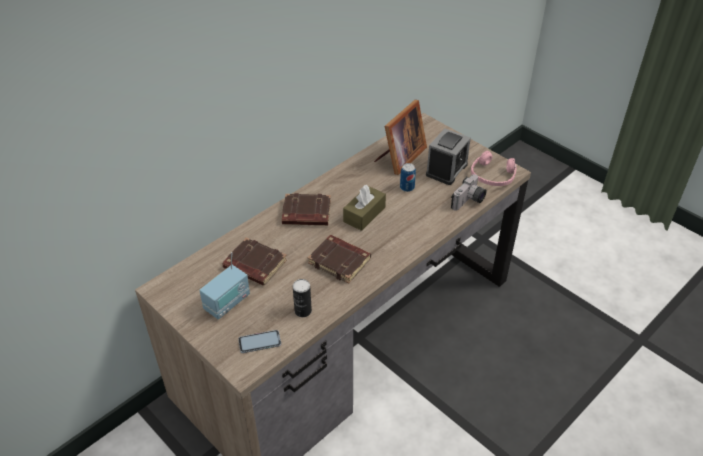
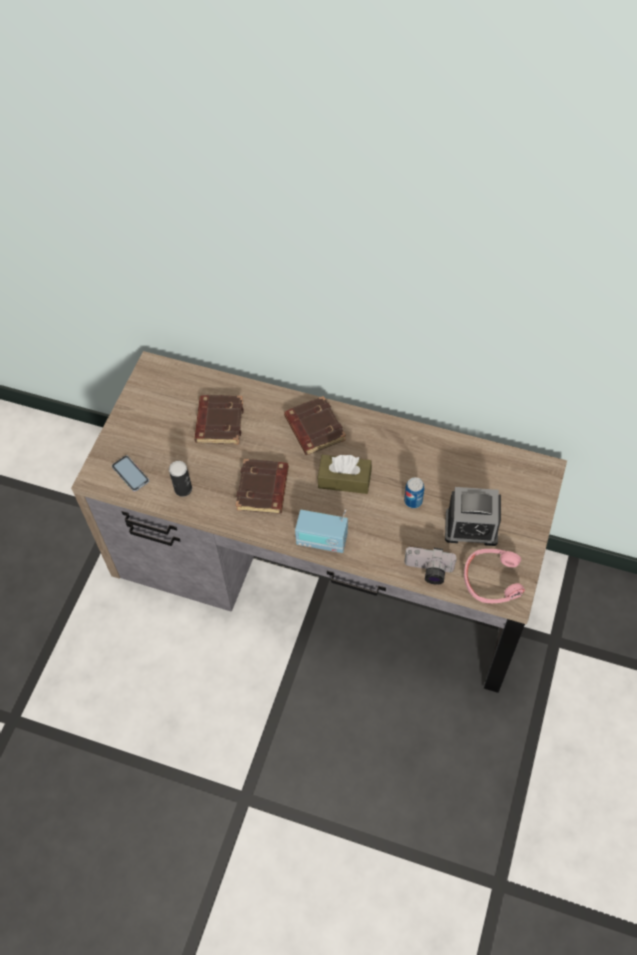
camera: 65 degrees right, 15 degrees up
(227, 303) = (162, 426): radio -> radio (322, 540)
(399, 158) = (461, 472): picture frame -> none

